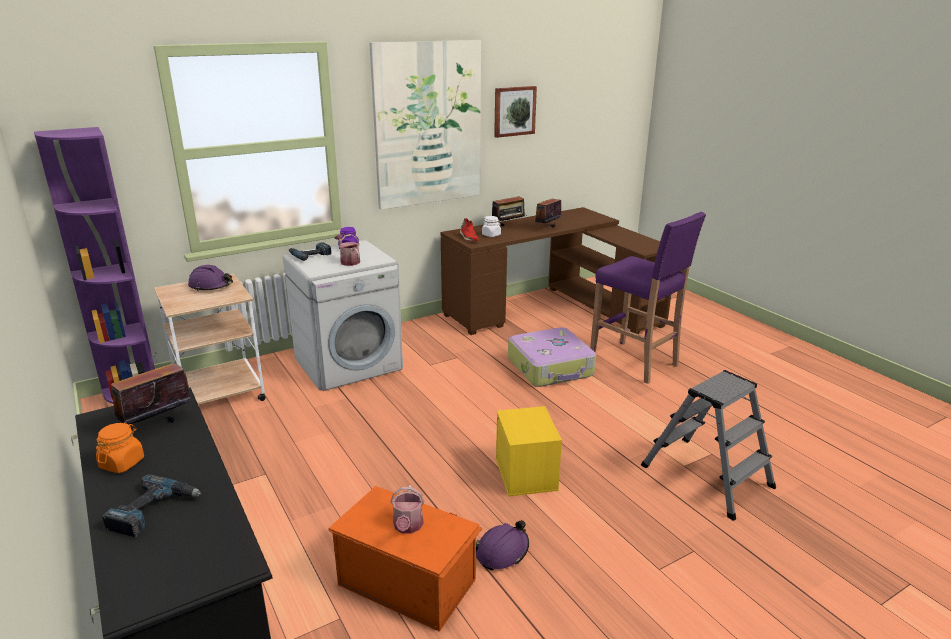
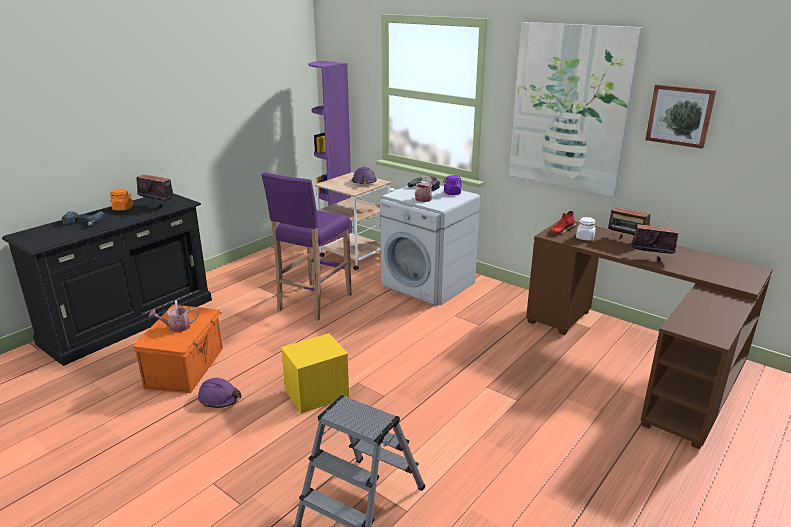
camera: 70 degrees right, 0 degrees up
(551, 367) = (505, 377): suitcase -> none
(635, 363) = (569, 433): purple stool -> purple stool (313, 303)

